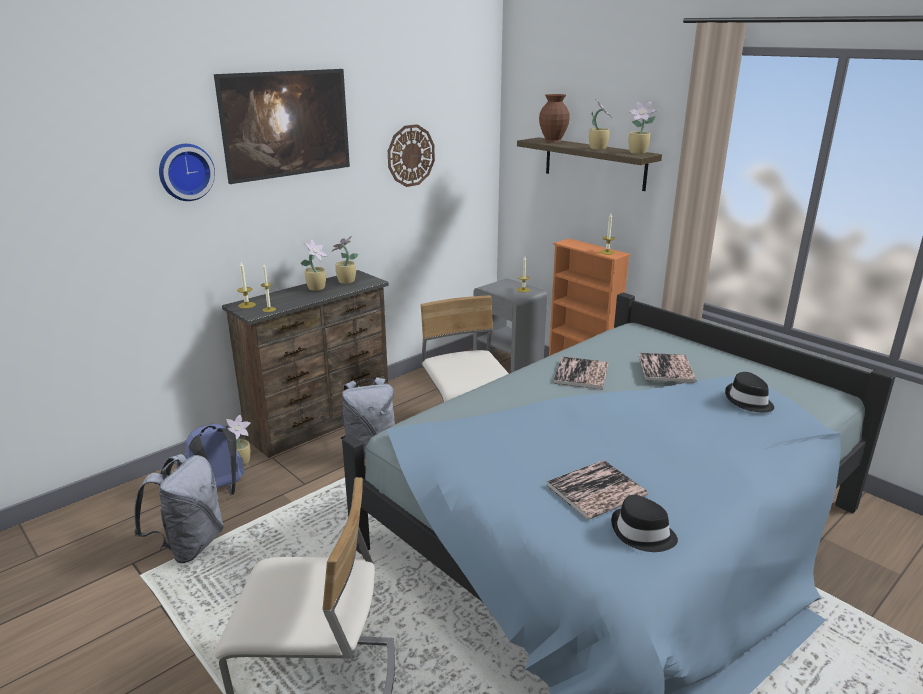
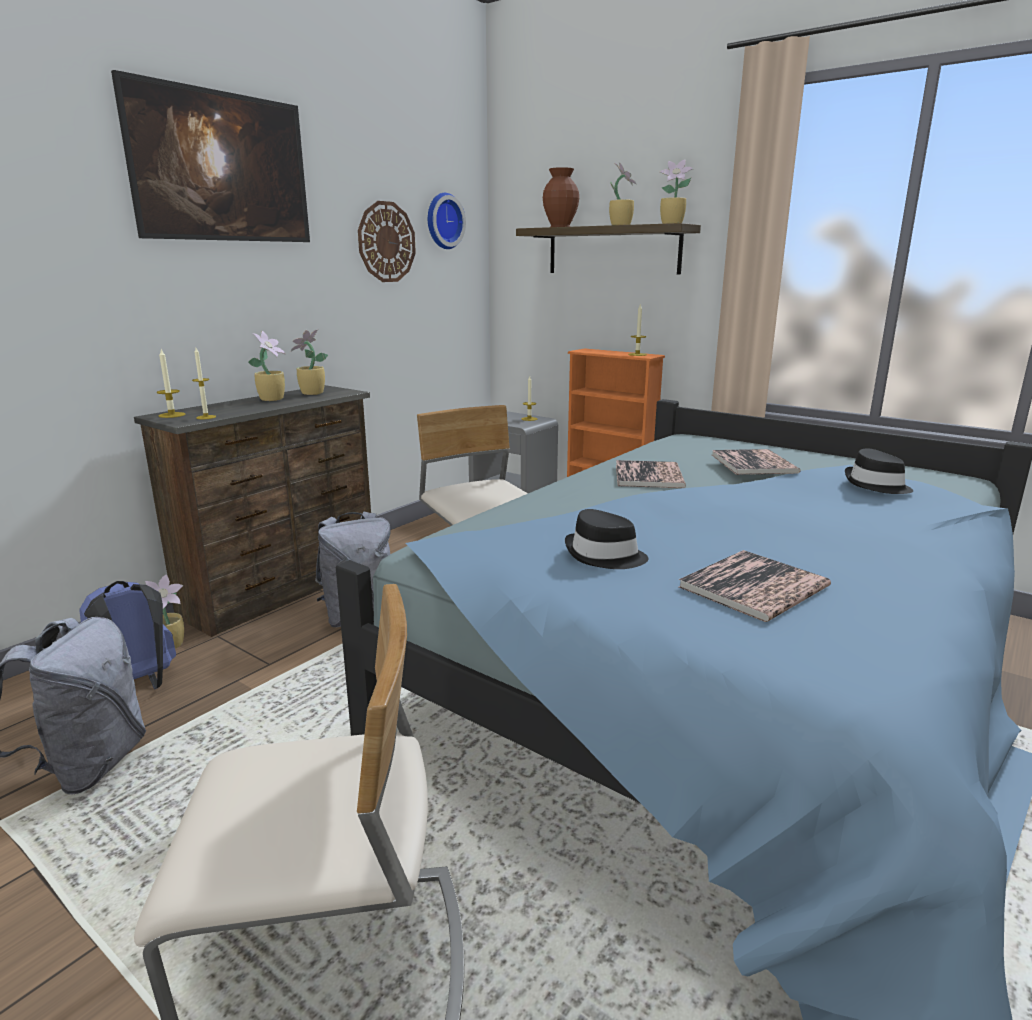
camera: 10 degrees left, 5 degrees down
(185, 172) = (70, 209): wall clock -> wall clock (442, 221)
(642, 533) = (859, 632): black hat -> black hat (604, 556)

